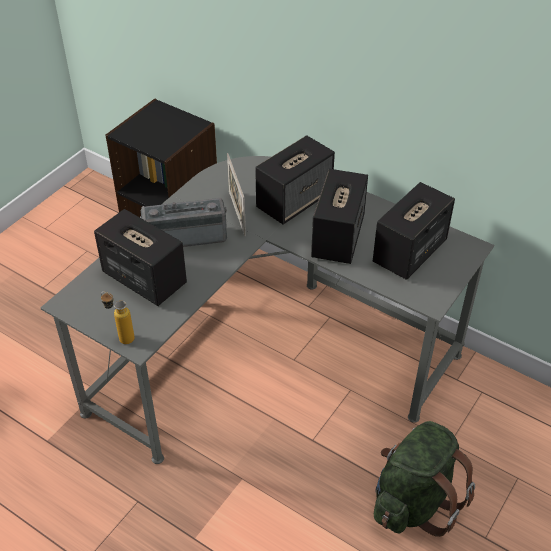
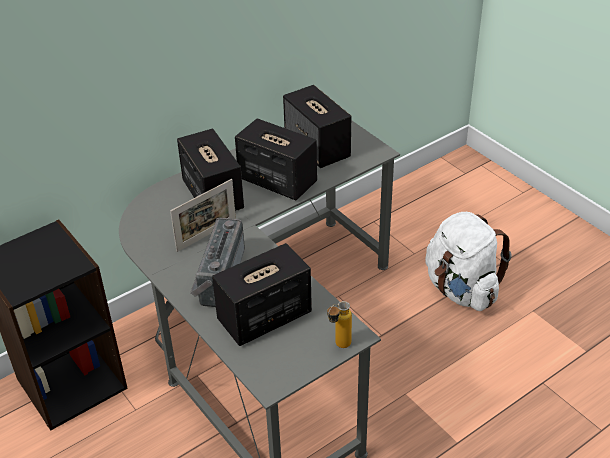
camera: 70 degrees left, 5 degrees down
(237, 213) = (206, 235): picture frame -> picture frame turned 45 degrees counterclockwise
(414, 501) = (461, 290): green backpack -> white backpack

